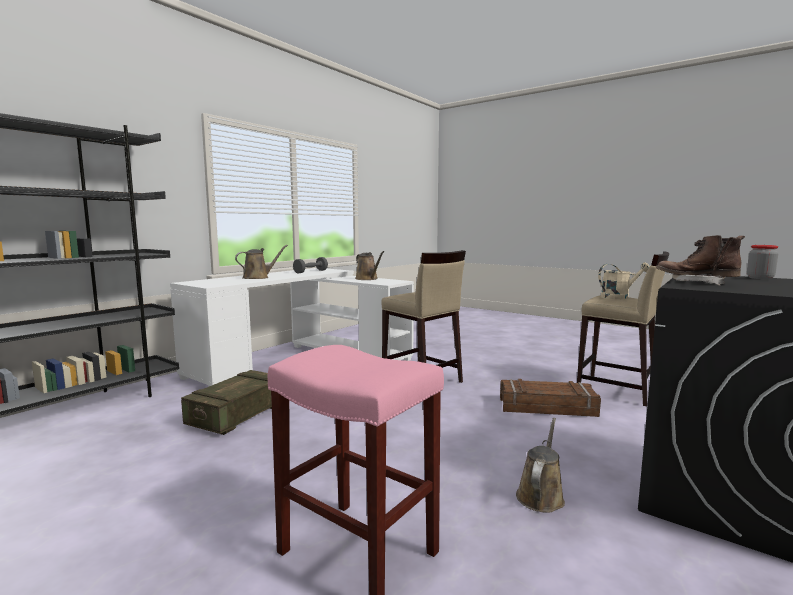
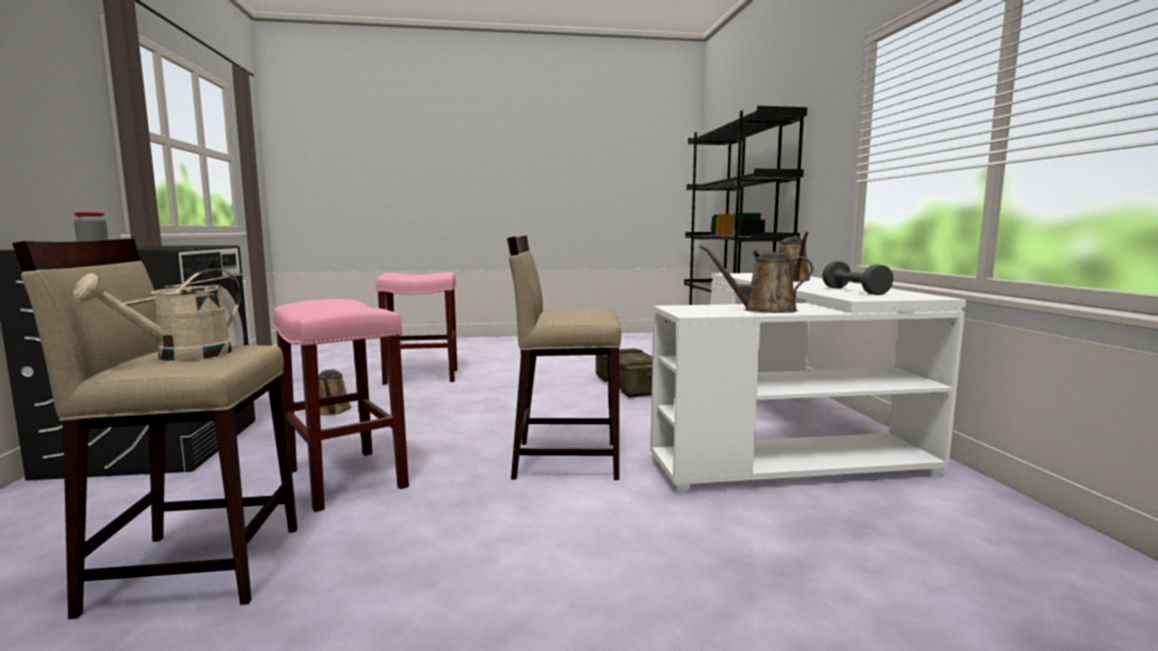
camera: 135 degrees right, 0 degrees up
(546, 407) = (347, 479): crate -> pink stool
(696, 282) = (194, 246): brown boot -> none

